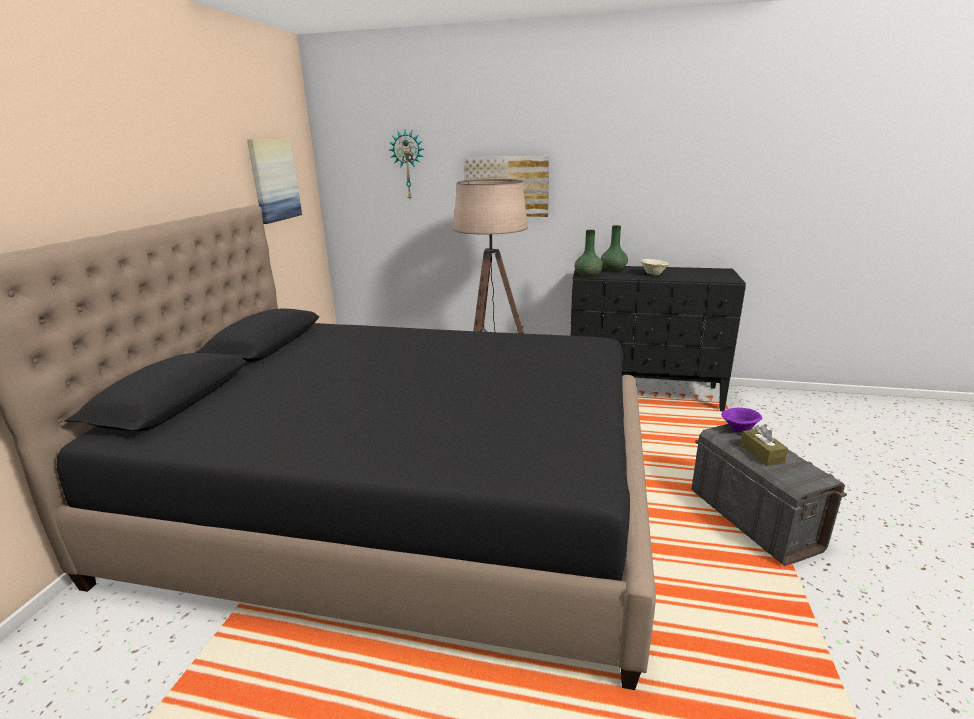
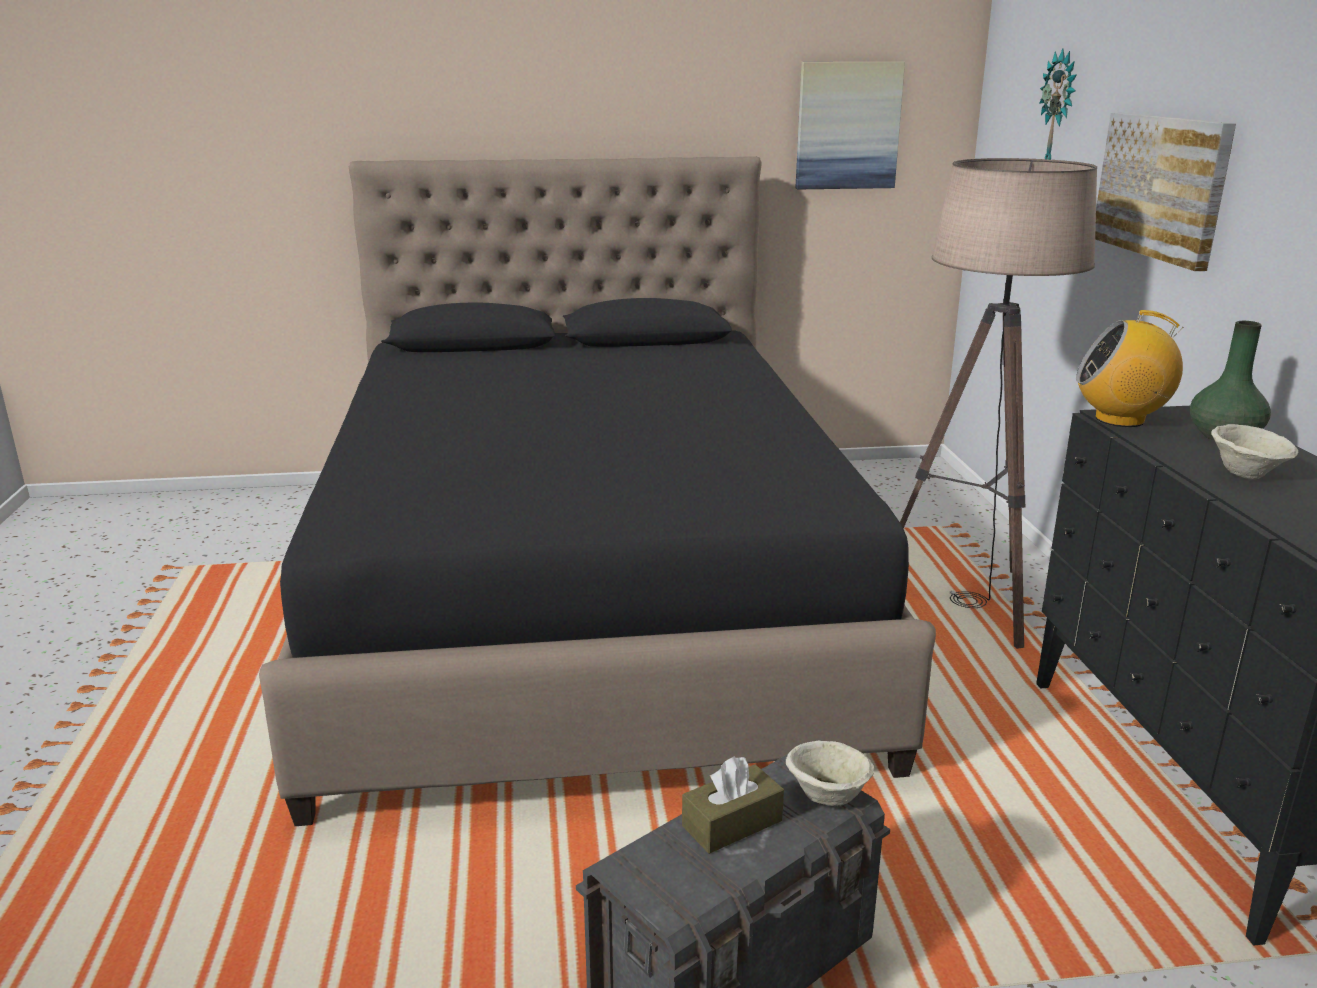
camera: 70 degrees right, 0 degrees up
(588, 275) = (1120, 419): green vase -> radio
(739, 430) = (826, 797): purple bowl -> beige bowl

